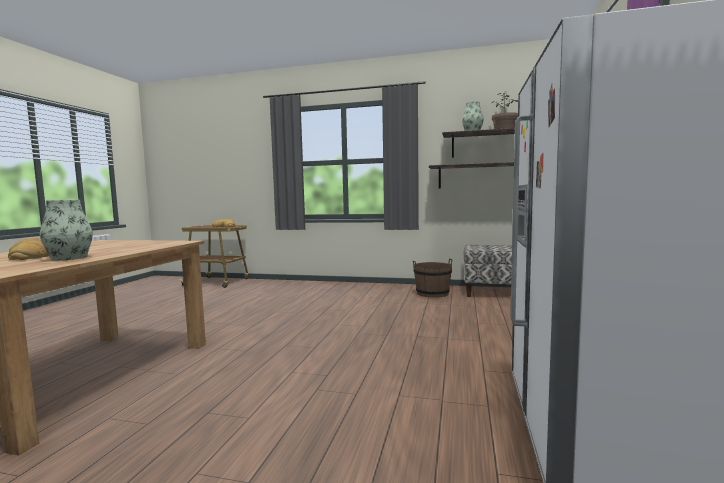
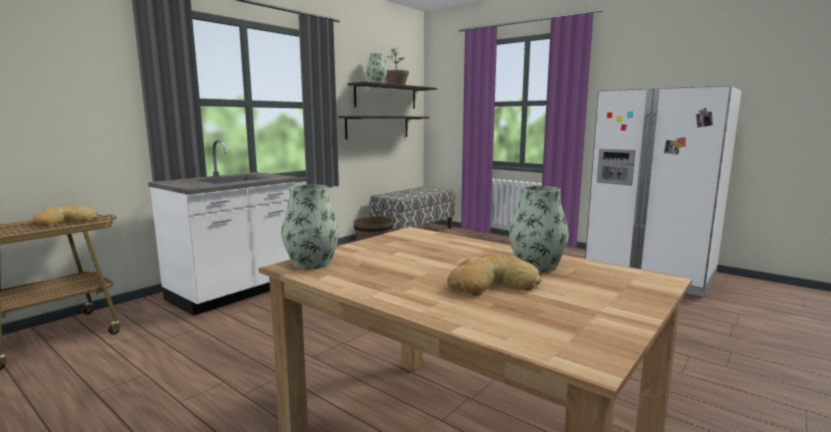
camera: 65 degrees left, 5 degrees up
(104, 241) = (312, 263): none -> vase
(294, 289) = (236, 292): none -> white counter

